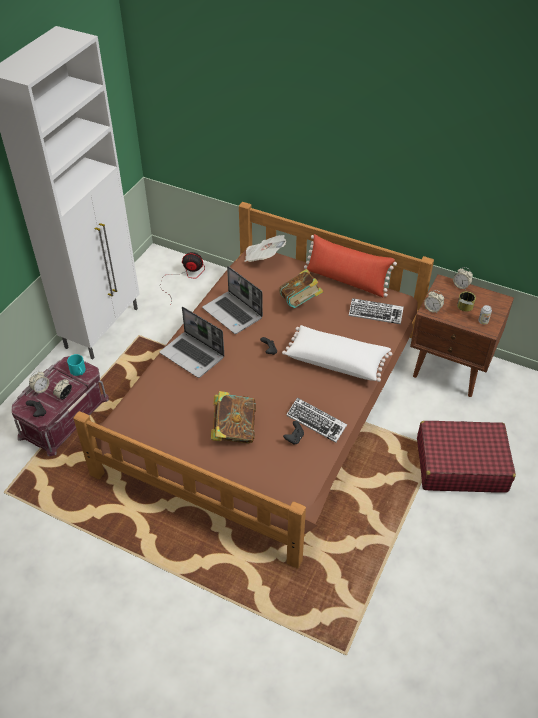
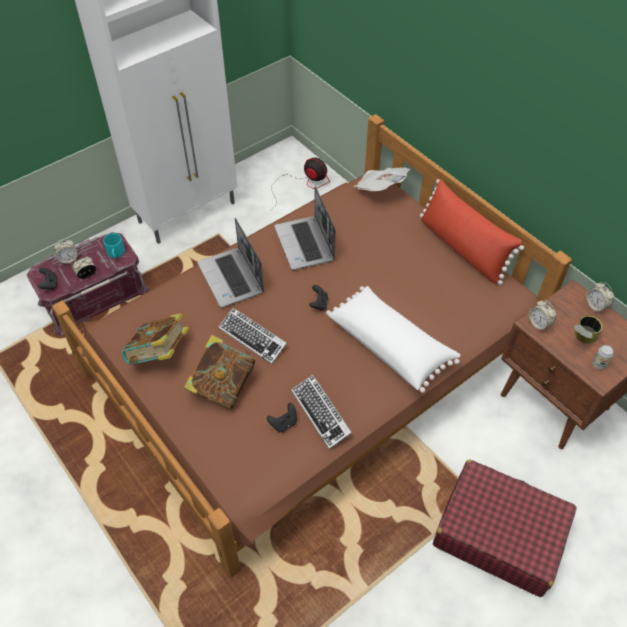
camera: 25 degrees right, 5 degrees up
(300, 302) = (390, 257): book -> book (159, 354)
(375, 313) = (473, 302): keyboard -> keyboard (253, 338)

